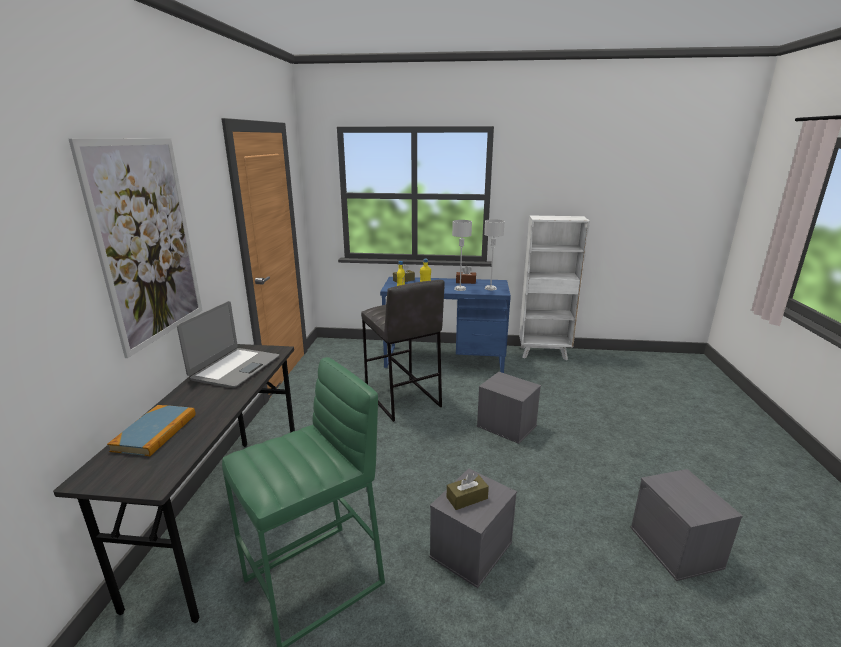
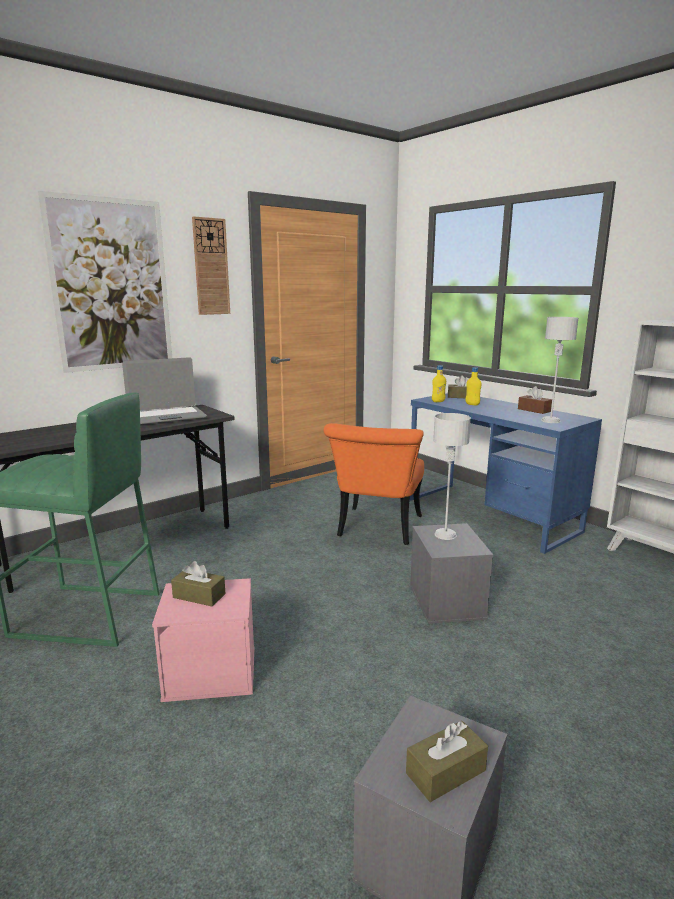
camera: 45 degrees right, 5 degrees down
(155, 432) = (48, 432): book -> none
(211, 201) = (211, 267): none -> wall clock
(402, 399) = (377, 530): grey stool -> orange chair
(460, 289) = (507, 414): grey table lamp -> grey table lamp (445, 535)
(471, 548) = (212, 672): grey storage box -> pink storage box
(701, 498) = (445, 772): none -> brown tissue box

